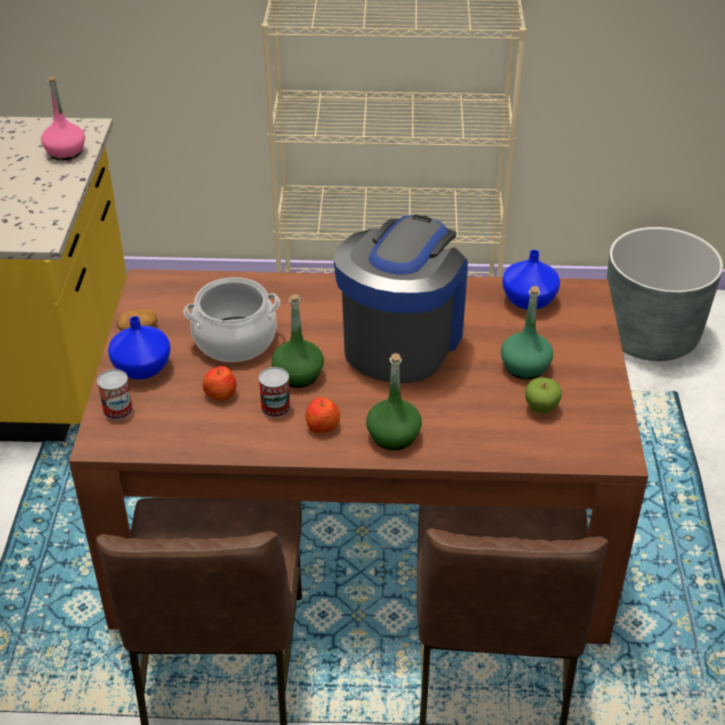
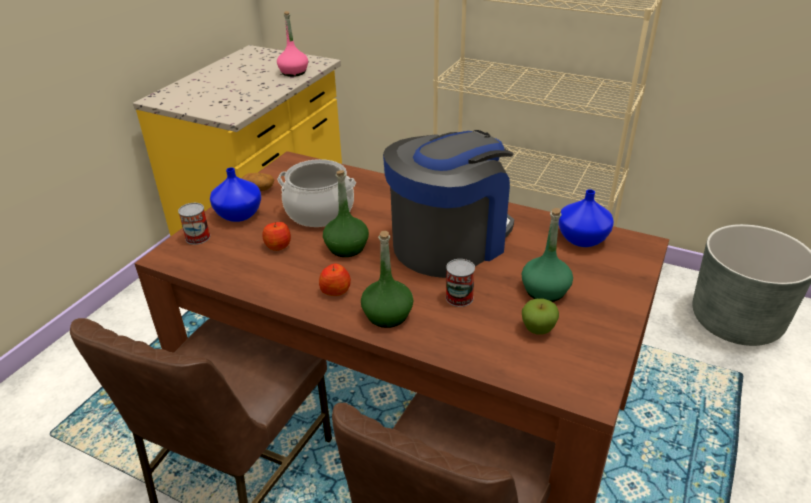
camera: 25 degrees right, 5 degrees down
(275, 407) = (310, 266): can -> can (459, 297)

